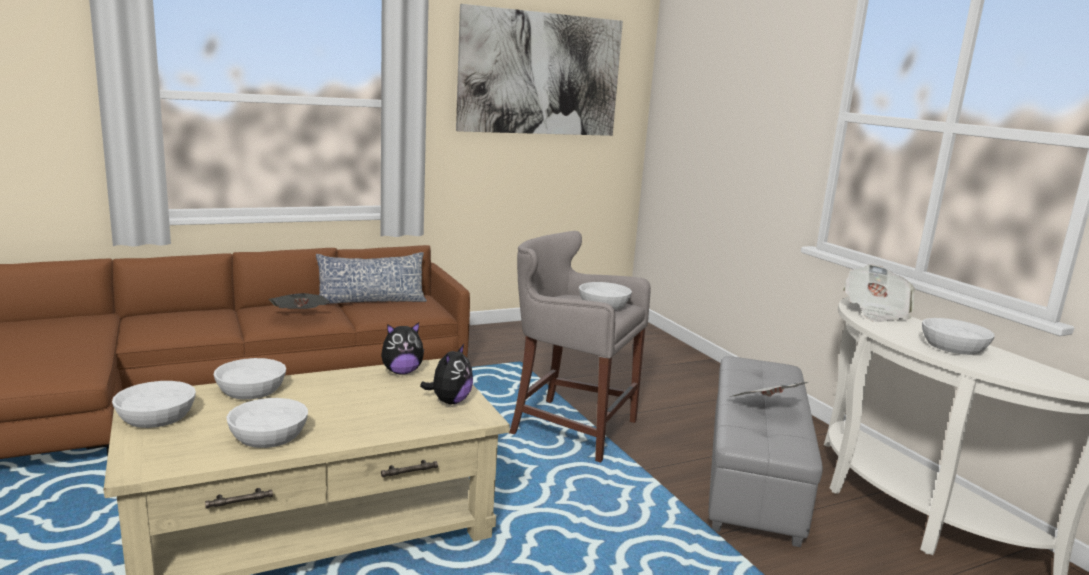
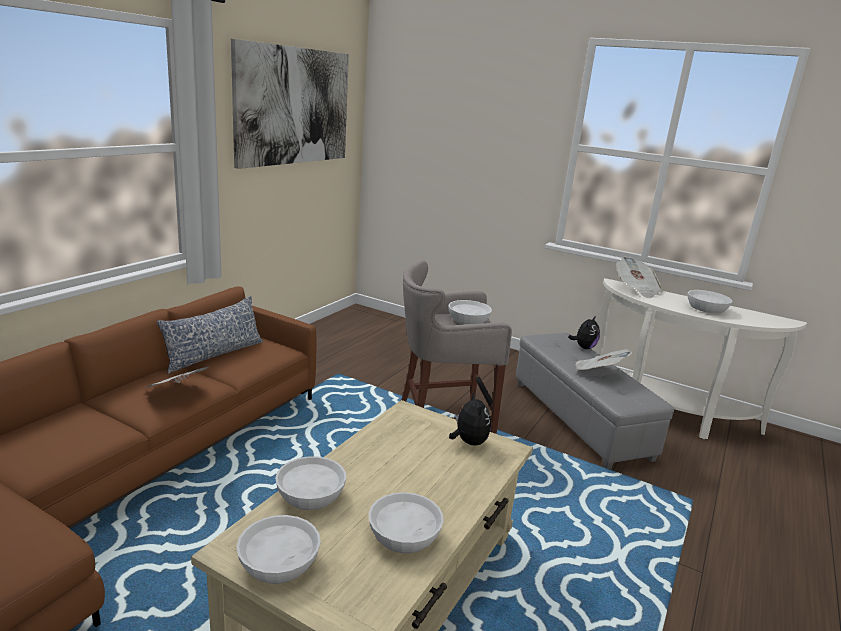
camera: 35 degrees left, 5 degrees up
(402, 372) = (393, 427): plush toy -> plush toy (584, 347)

